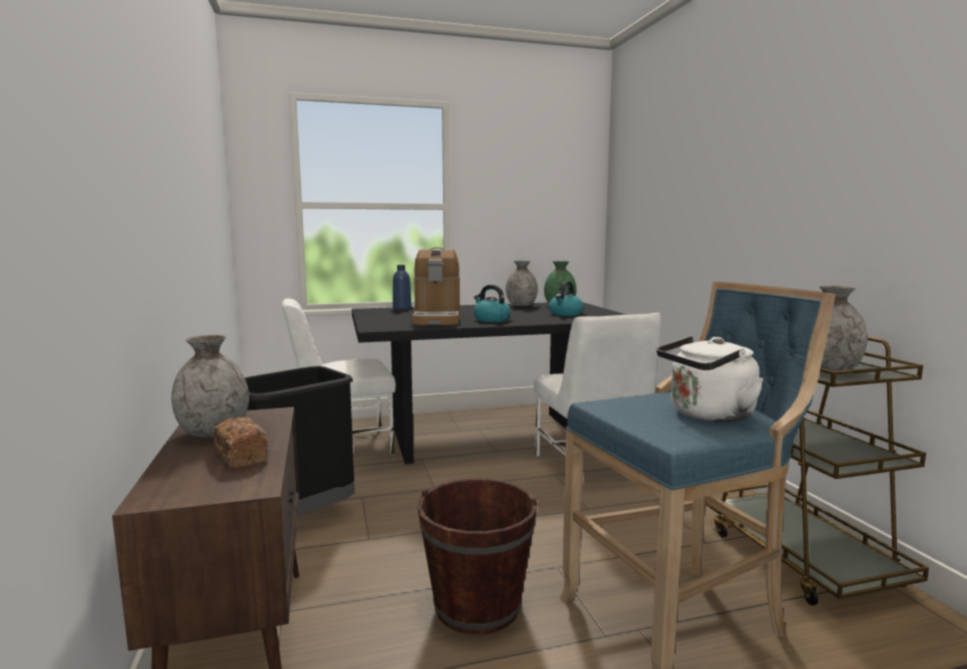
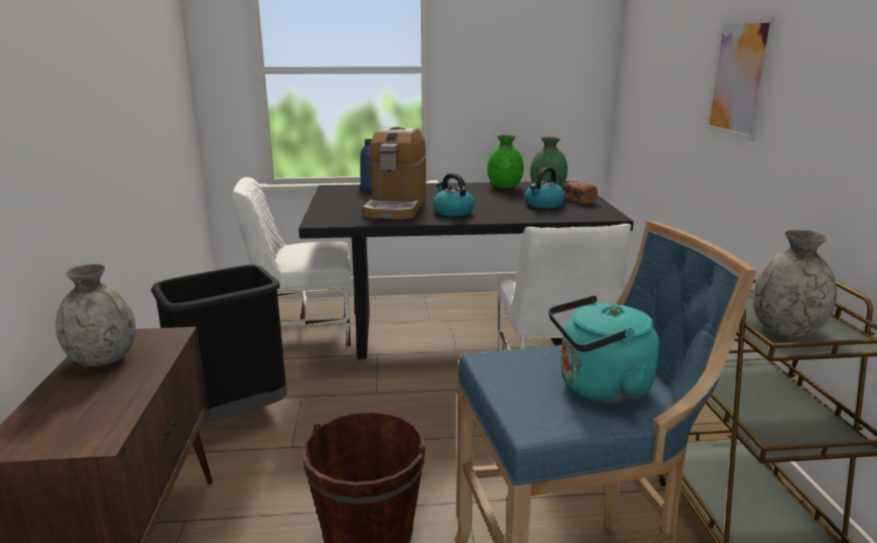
camera: 10 degrees right, 10 degrees up
(240, 456) = (109, 395): bread -> bread (578, 200)
(521, 305) = (504, 186): grey vase -> green vase
(707, 415) = (599, 389): white kettle -> turquoise kettle
(730, 195) = (739, 78): none -> picture

